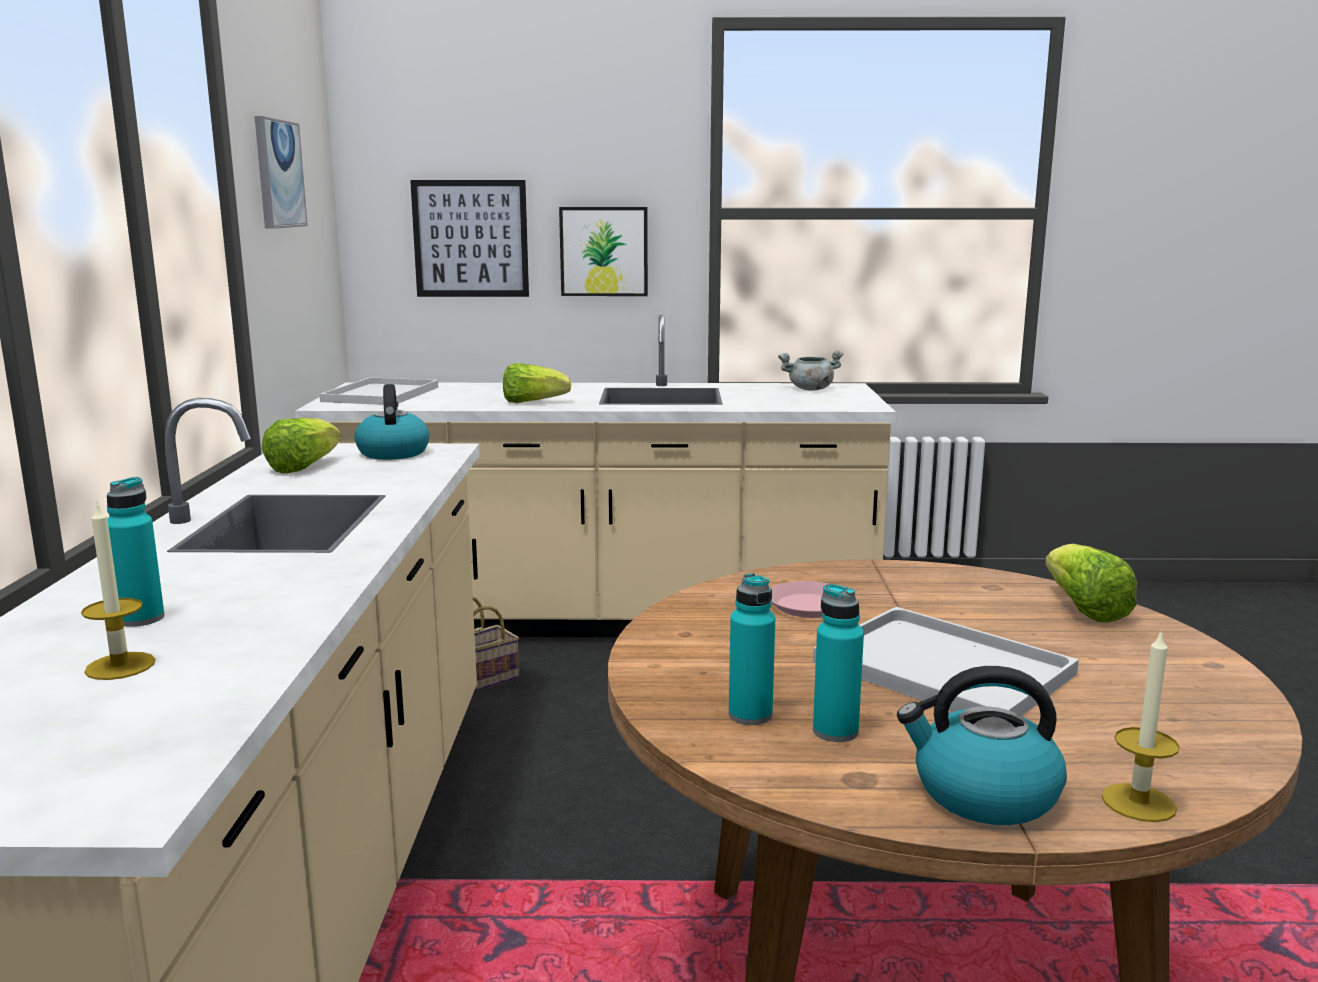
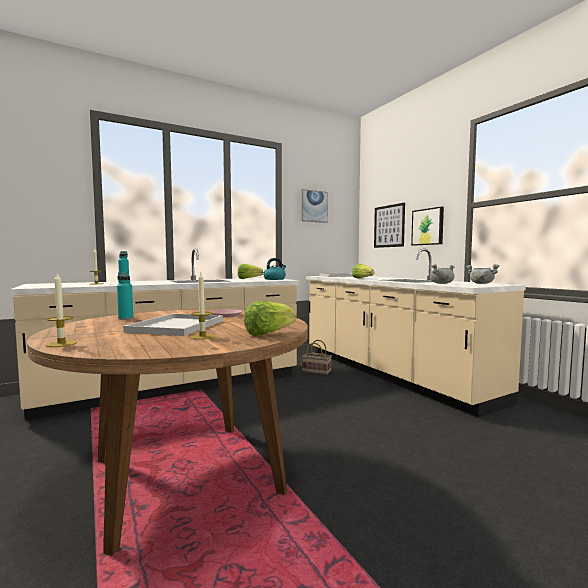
camera: 60 degrees right, 10 degrees down
(777, 401) = (441, 283): none -> grey cooking pot
(835, 731) = (116, 323): turquoise bottle -> none
(983, 794) = (69, 333): kettle -> none
(1096, 661) = (202, 337): none -> candle

